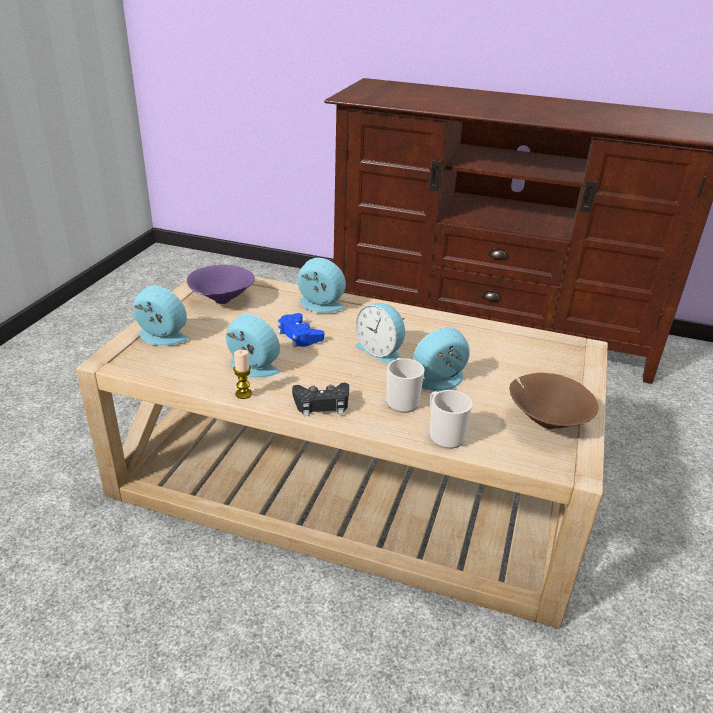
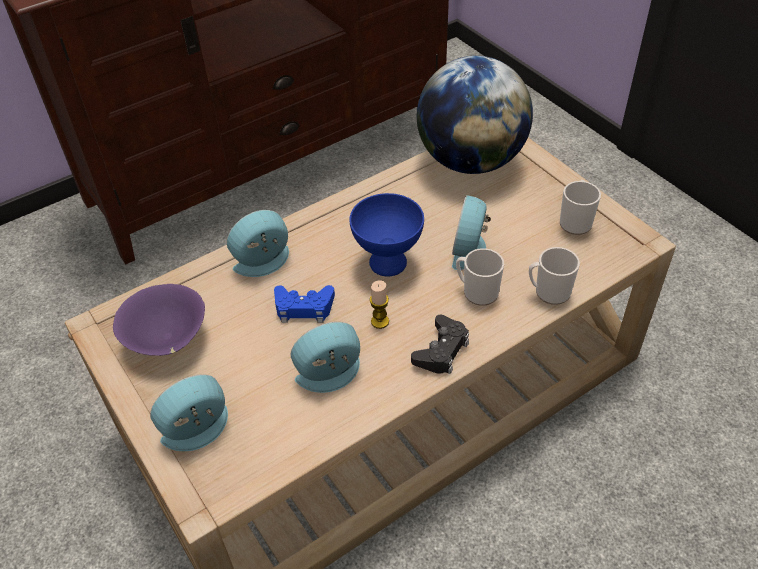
camera: 50 degrees left, 15 degrees up
(243, 394) = (376, 403): candle -> candle (380, 321)
(381, 351) = (388, 262): alarm clock -> blue bowl
(534, 346) = (471, 161): none -> globe
(545, 422) = (575, 221): brown bowl -> mug

